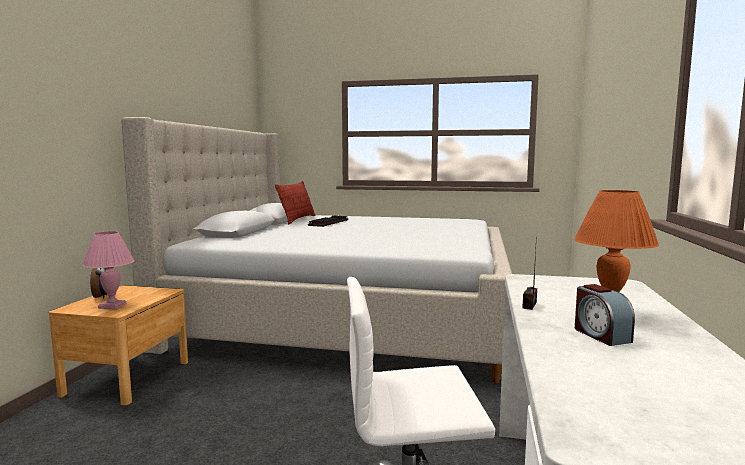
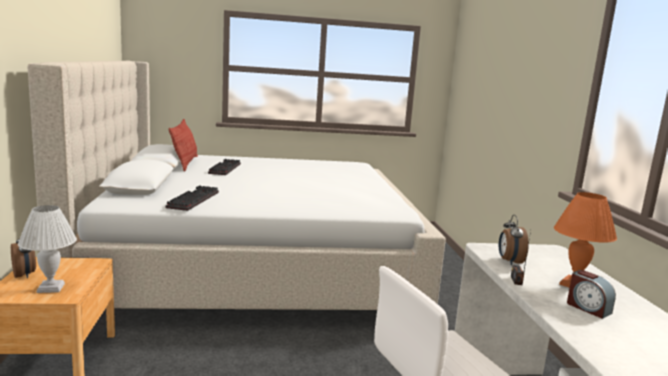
camera: 20 degrees left, 5 degrees up
(112, 306) = (51, 288): pink table lamp -> white table lamp
(268, 240) = (193, 199): none -> keyboard
(542, 290) = (509, 261): none -> alarm clock

